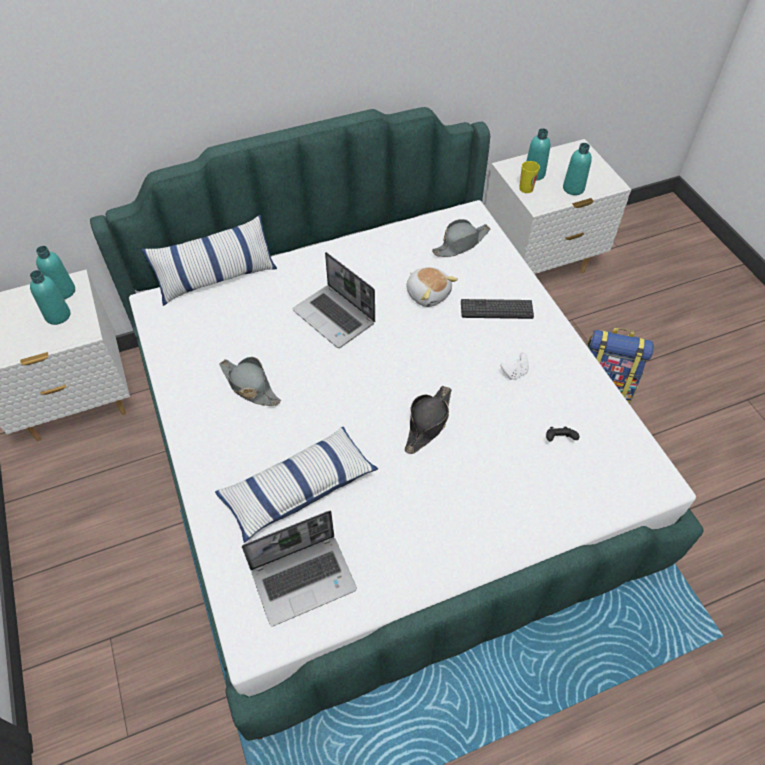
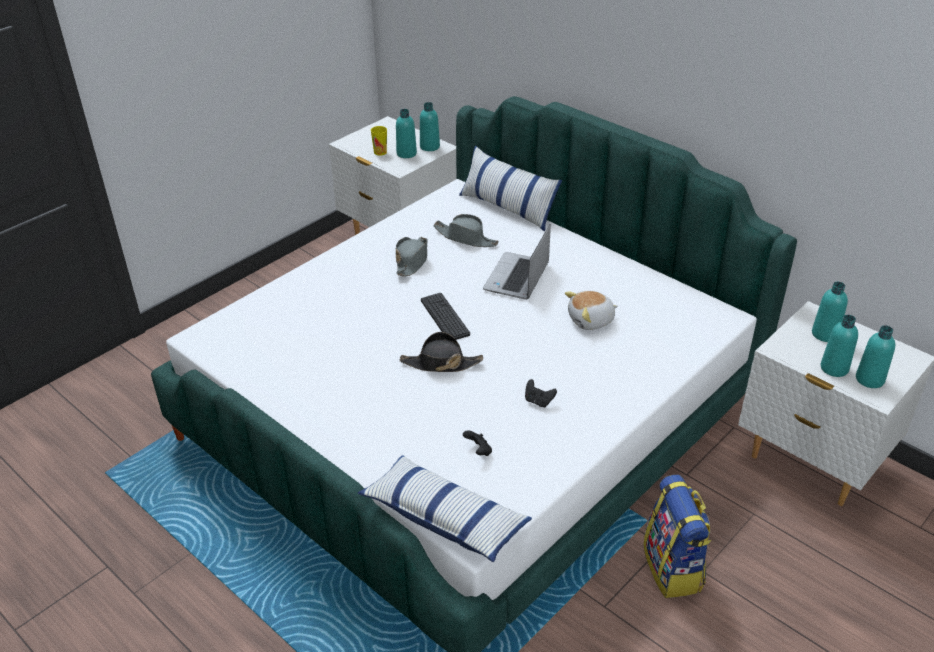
camera: 65 degrees right, 15 degrees down
(298, 489) = (332, 316): pillow -> pillow (445, 518)
(304, 578) = (258, 344): laptop -> none
(428, 294) = (591, 320): plush toy -> plush toy turned 45 degrees clockwise
(461, 243) = (677, 322): grey hat -> grey hat (466, 238)
(496, 309) = (609, 368): keyboard -> keyboard (445, 317)
(514, 372) = (538, 401): white game controller -> black game controller
(526, 188) = (794, 334): cup -> cup (380, 152)
(593, 178) = (869, 379): none -> turquoise bottle

